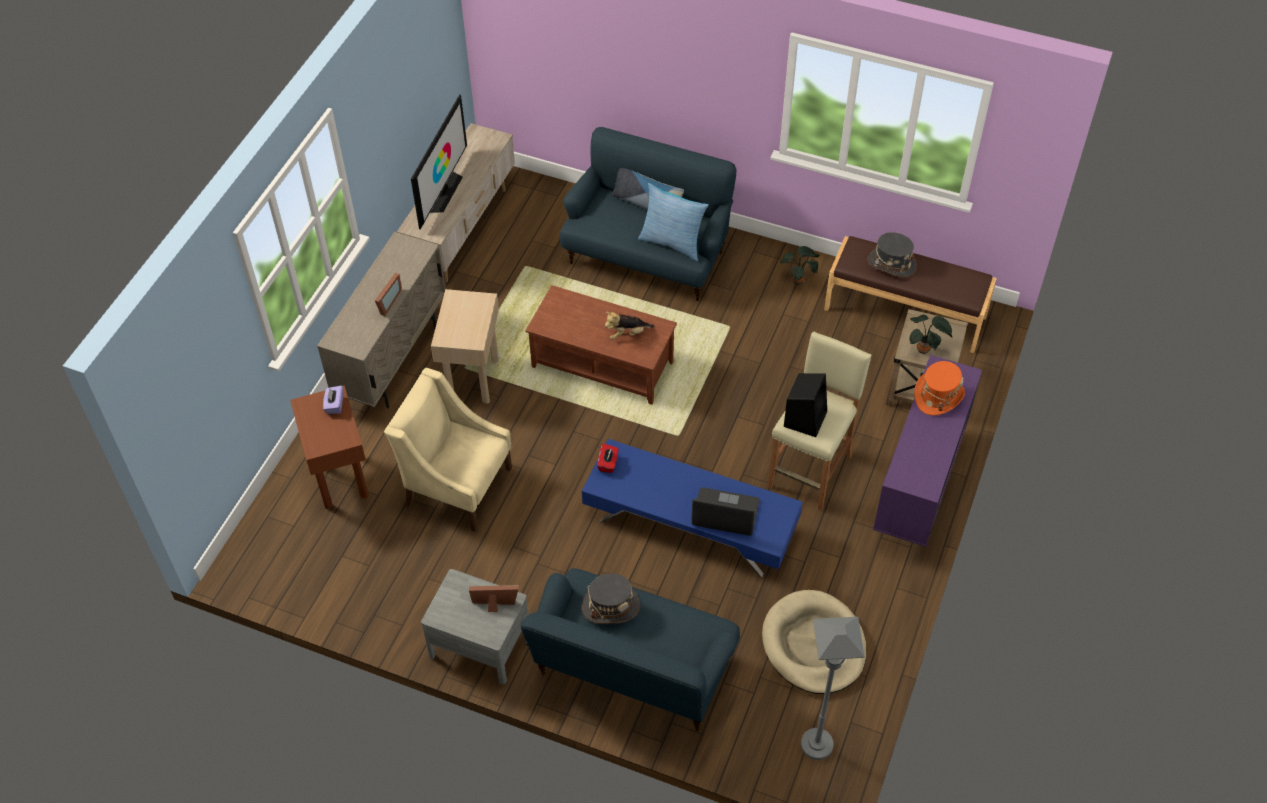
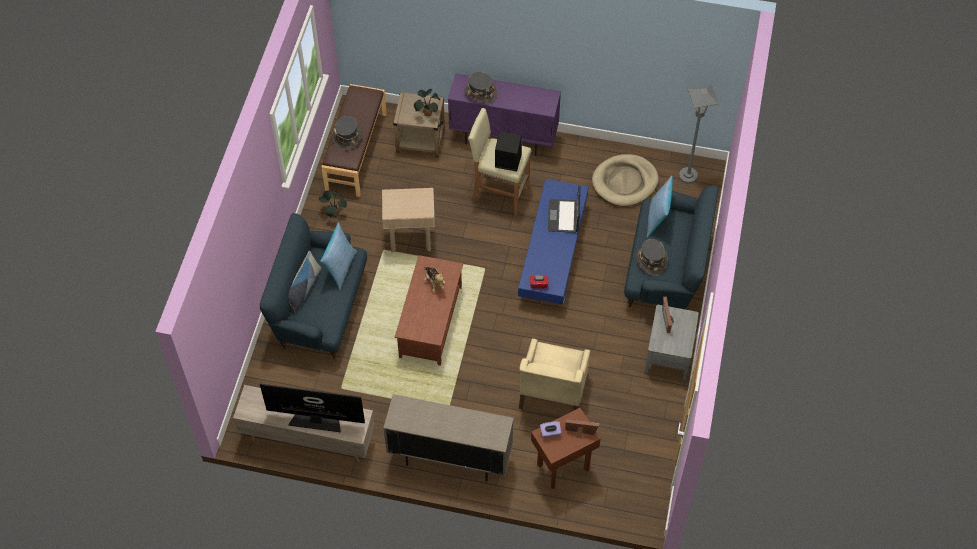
camera: 100 degrees left, 5 degrees up
(386, 302) = (456, 415): picture frame -> picture frame (580, 434)
(472, 379) = (458, 401): beige side table -> beige side table (411, 240)
(690, 632) = (657, 219): none -> pillow
(938, 395) = (480, 93): orange hat -> grey hat

